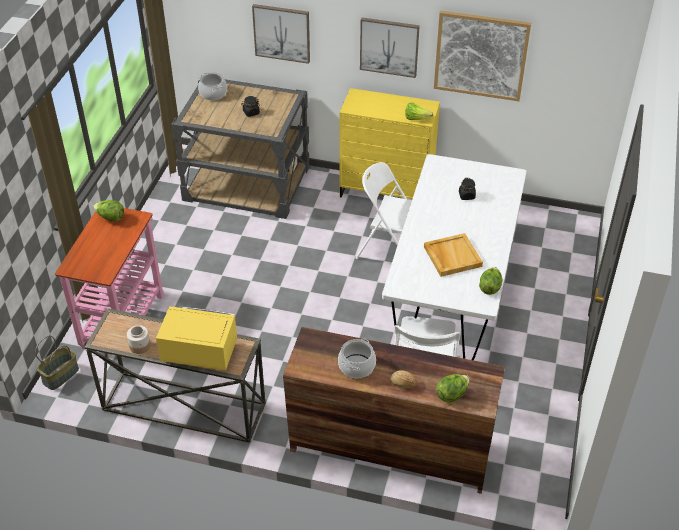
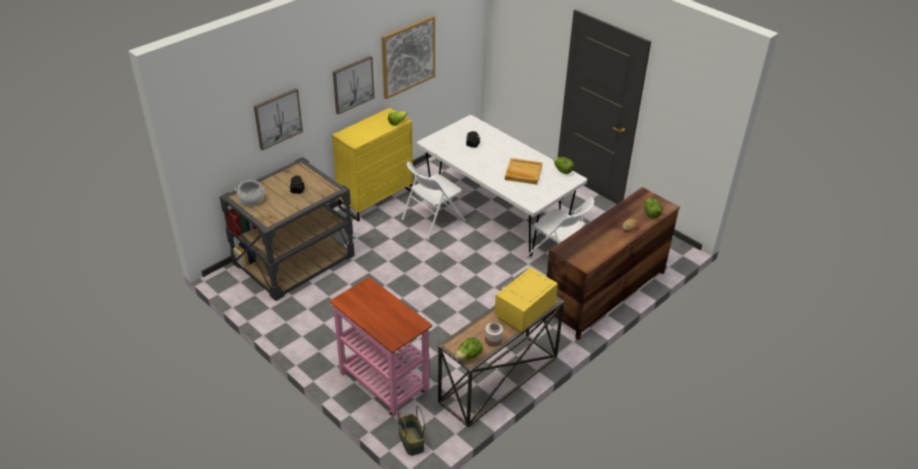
camera: 60 degrees left, 5 degrees down
(110, 218) = (353, 300): lettuce -> lettuce (468, 356)
(356, 366) = (602, 240): cooking pot -> none

